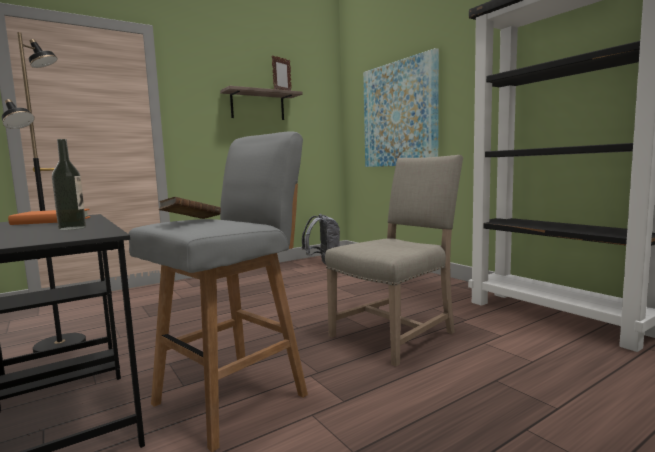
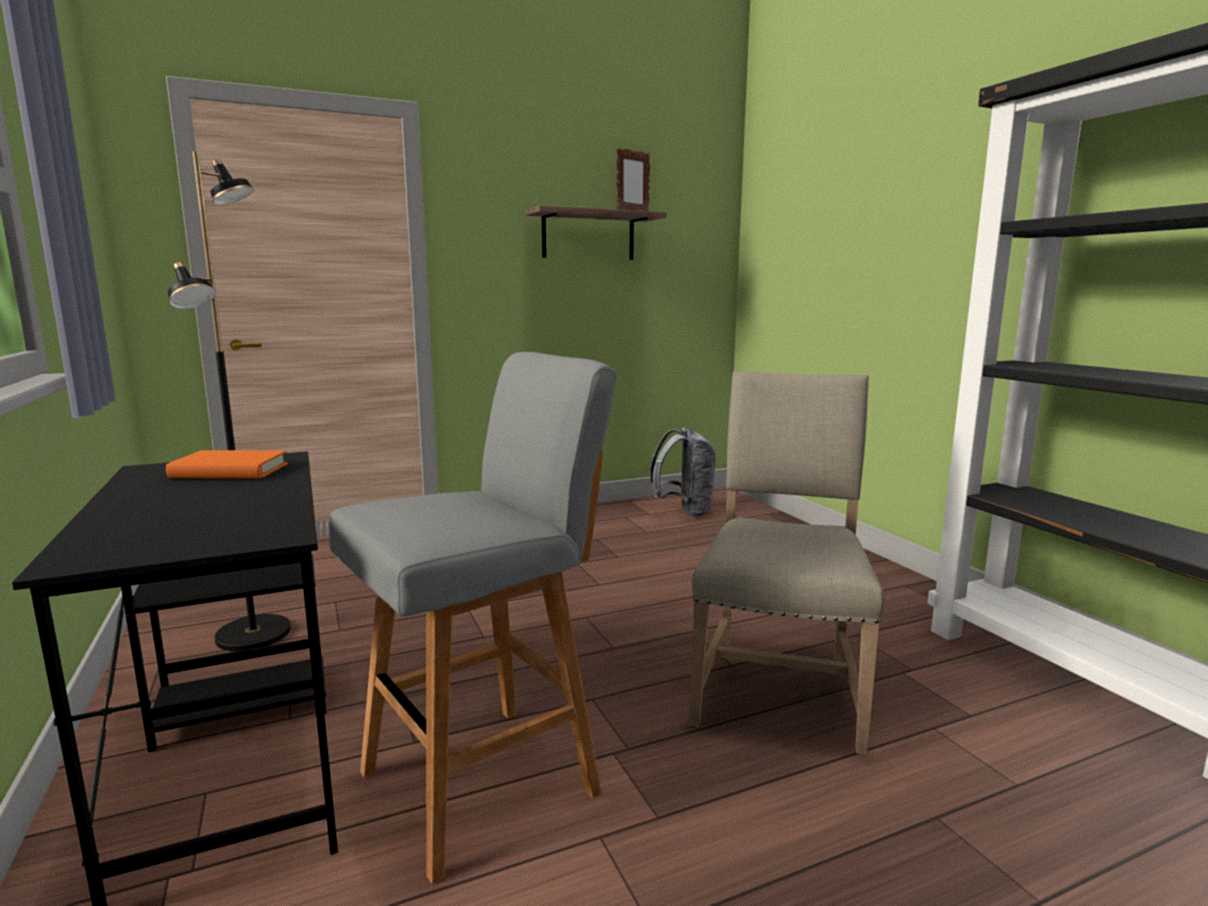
camera: 10 degrees right, 5 degrees up
(72, 228) = (246, 505): bottle -> none
(191, 221) = (420, 513): brown book -> none
(396, 334) = (778, 685): beige chair -> beige chair turned 45 degrees counterclockwise
(399, 114) = (839, 261): picture -> none

